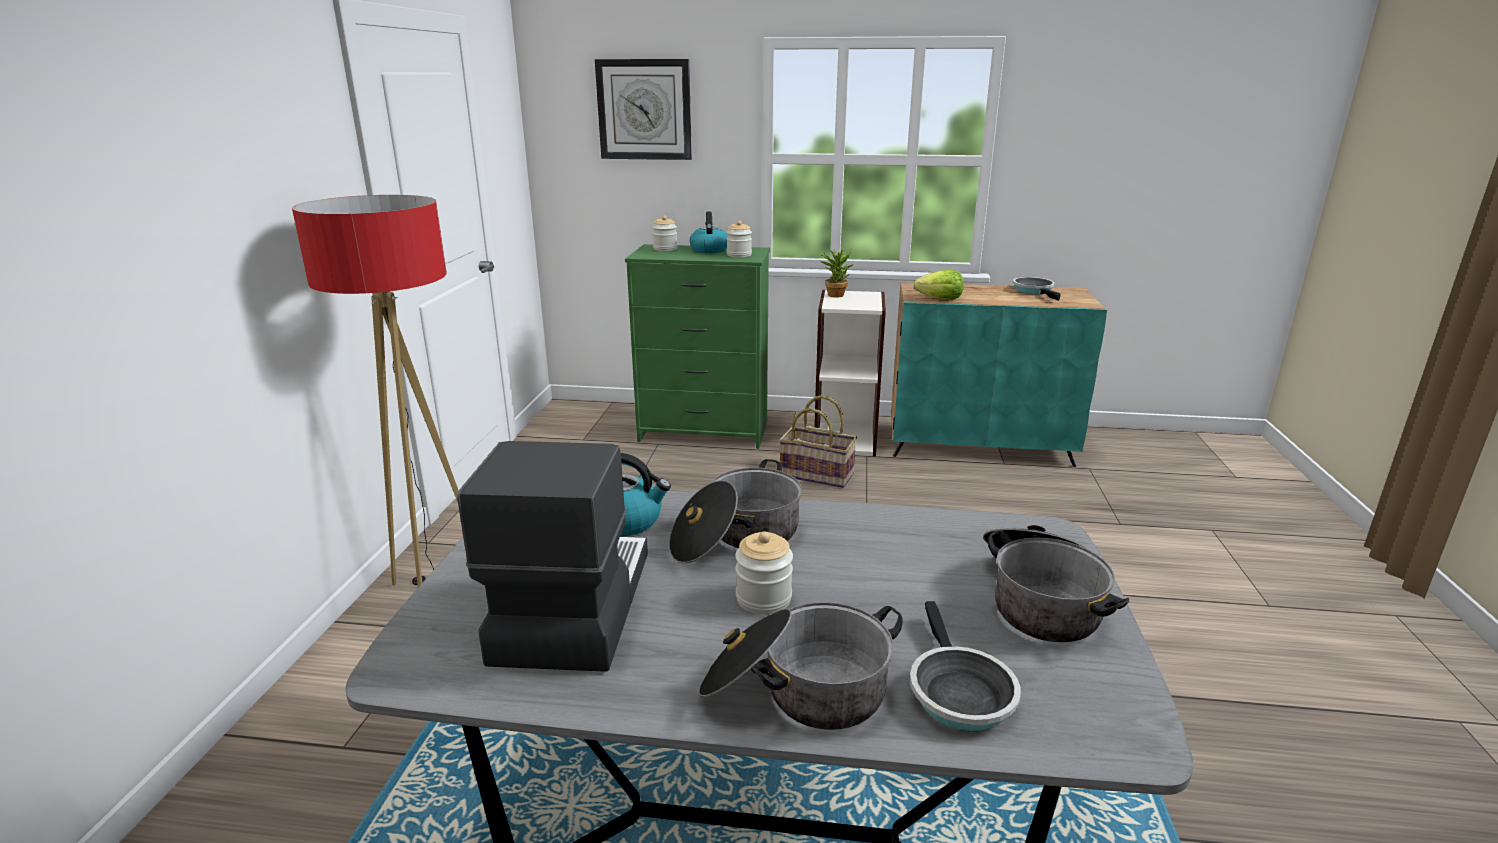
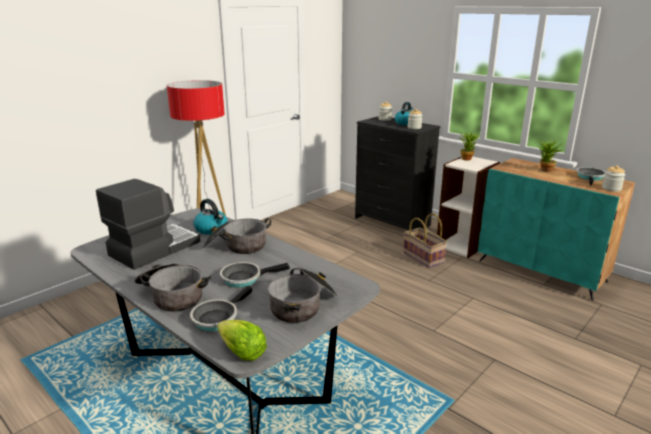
camera: 35 degrees right, 0 degrees up
(644, 110) = (394, 44): wall clock -> none
(703, 431) = (391, 221): green dresser -> black dresser
(763, 598) = (210, 268): jar -> jar (611, 188)
(861, 593) = (244, 278): none -> frying pan
(940, 299) = (514, 171): lettuce -> lettuce (242, 353)
(972, 292) = (545, 171): none -> potted plant

